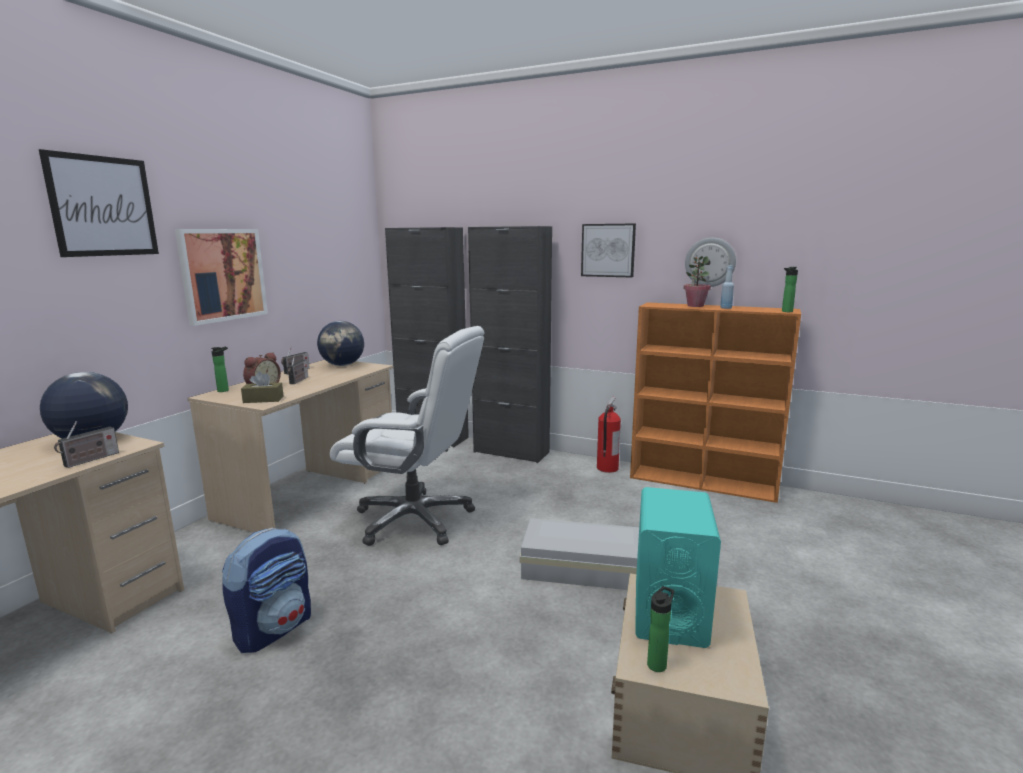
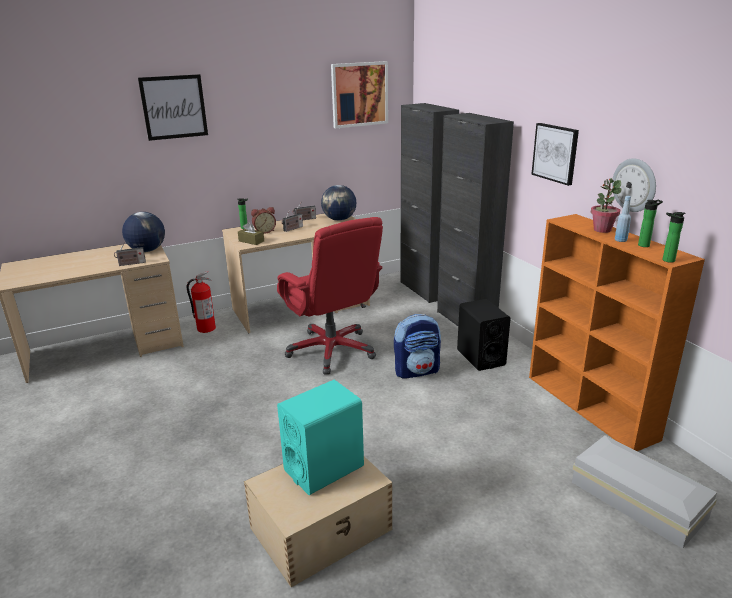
camera: 40 degrees right, 10 degrees up
(223, 275) = (255, 146): picture -> picture (359, 94)
(274, 628) = (195, 385): backpack -> backpack (417, 371)
(415, 519) = (332, 350): white office chair -> red office chair
(569, 476) = (480, 357): none -> black speaker
(587, 569) = (387, 429): white storage box -> white storage box (638, 501)
(606, 468) = (522, 362): fire extinguisher -> fire extinguisher (206, 328)
(658, 663) = (272, 487): bottle -> bottle (645, 245)

